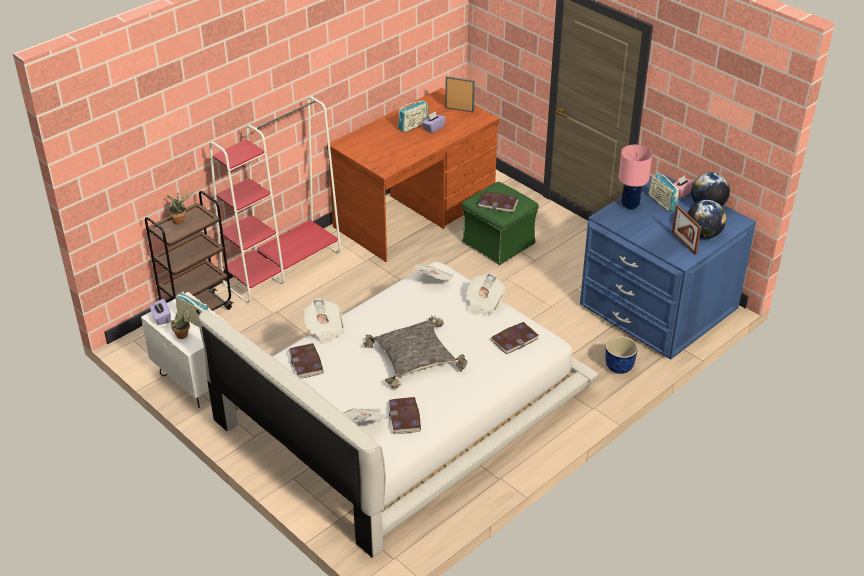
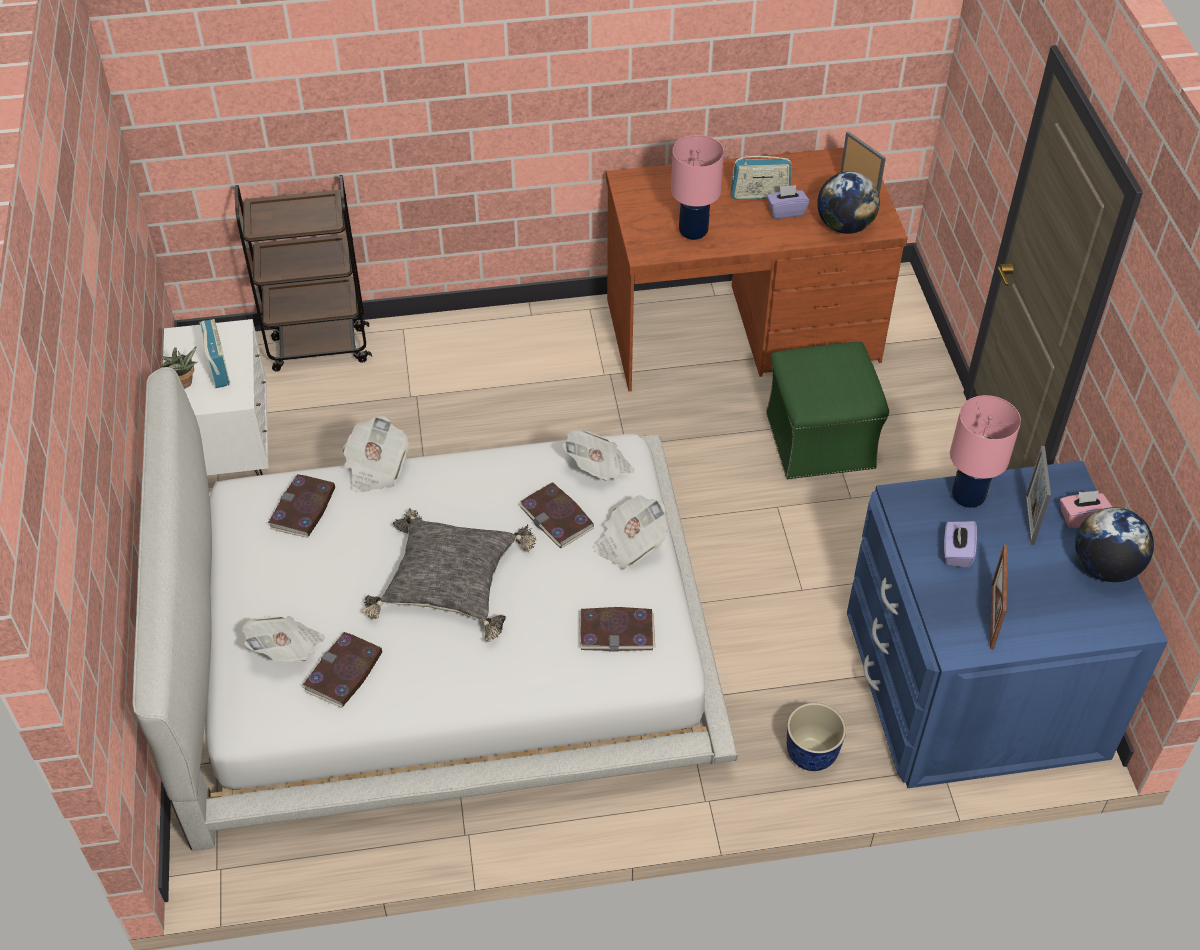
camera: 35 degrees right, 10 degrees up
(161, 318) = (184, 343): purple tissue box -> purple tissue box (956, 552)
(180, 220) = (293, 208): potted plant -> none
(283, 269) = (483, 334): red clothes rack -> none
(399, 153) = (692, 233): none -> pink table lamp
(498, 203) = (820, 381): book -> book (557, 517)
(662, 202) = (1029, 520): radio -> picture frame
(703, 234) = (1043, 618): globe -> globe (844, 226)

